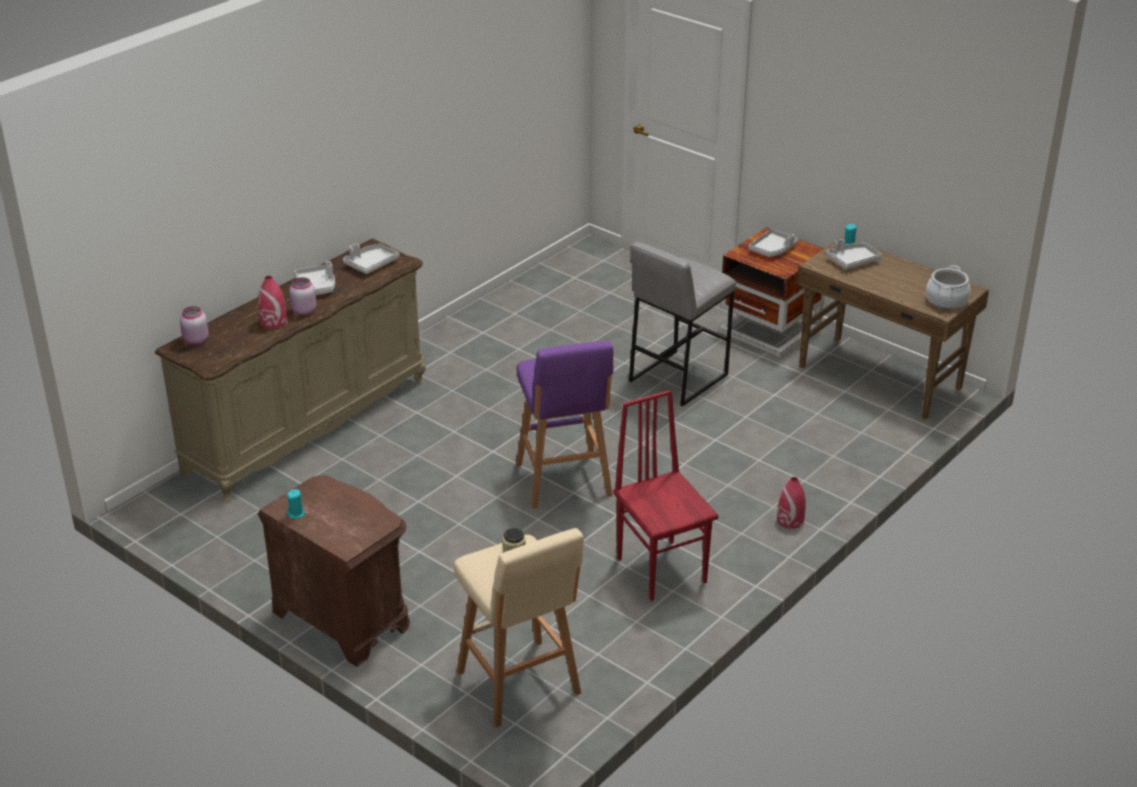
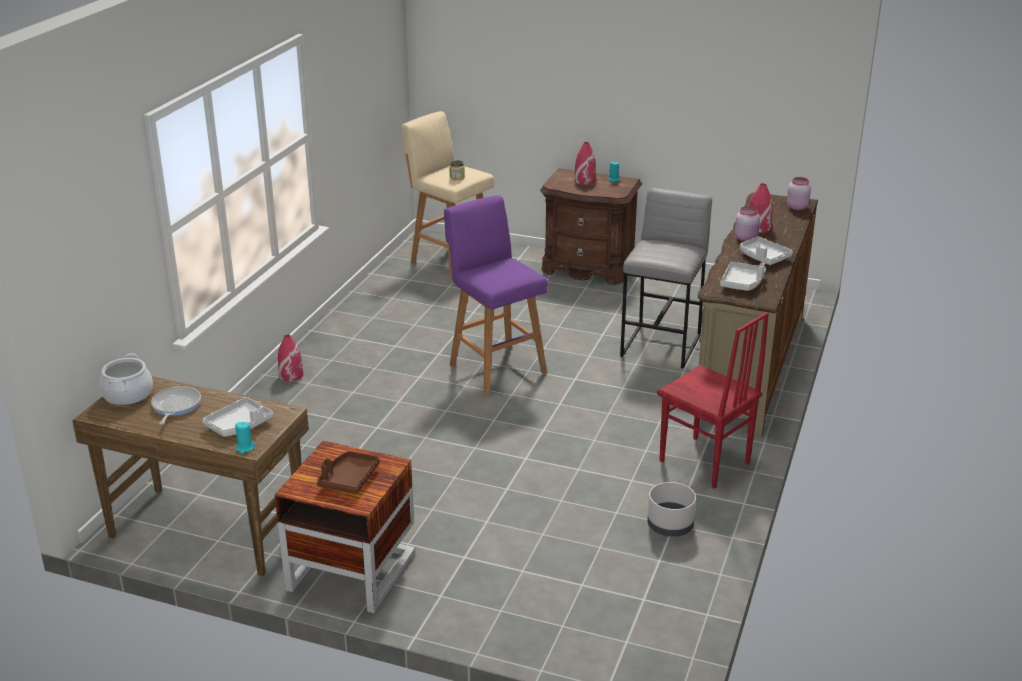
camera: 160 degrees right, 5 degrees down
(336, 521) = (585, 181): none -> red vase
(518, 313) = (670, 526): none -> grey planter
(662, 569) = (385, 327): red chair -> red chair (704, 463)
(677, 378) = (440, 482): grey stool -> grey stool (661, 345)
(773, 249) = (349, 479): grey tray -> brown tray
(905, 284) = (175, 406): none -> frying pan

